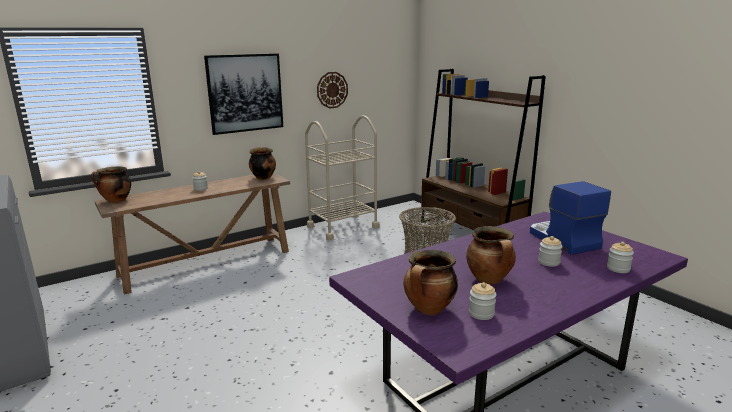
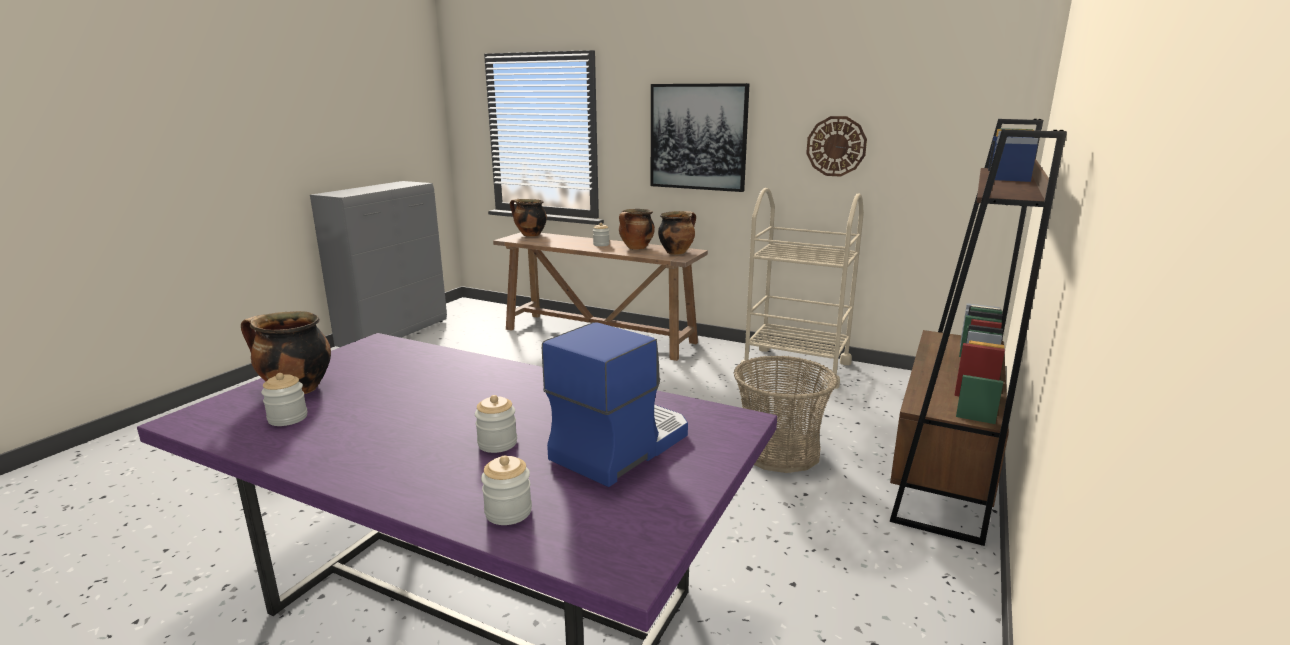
camera: 60 degrees right, 0 degrees up
(489, 280) = (400, 409): cooking pot -> cooking pot (636, 248)

